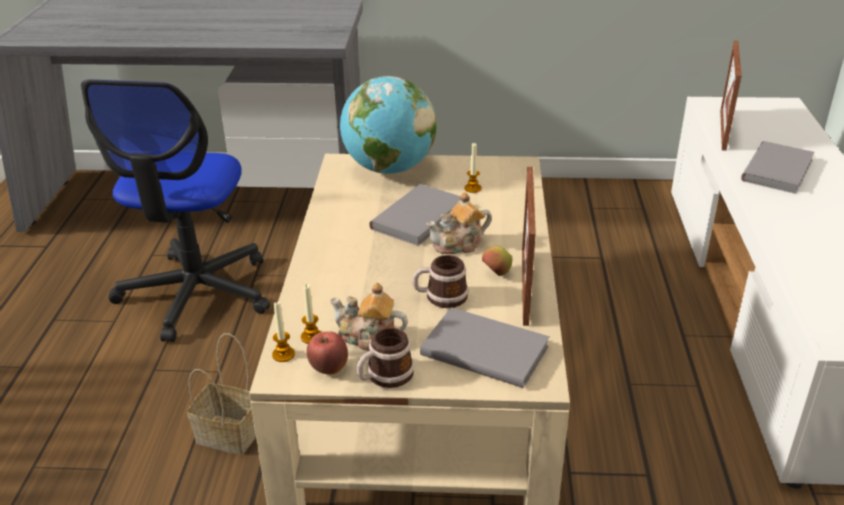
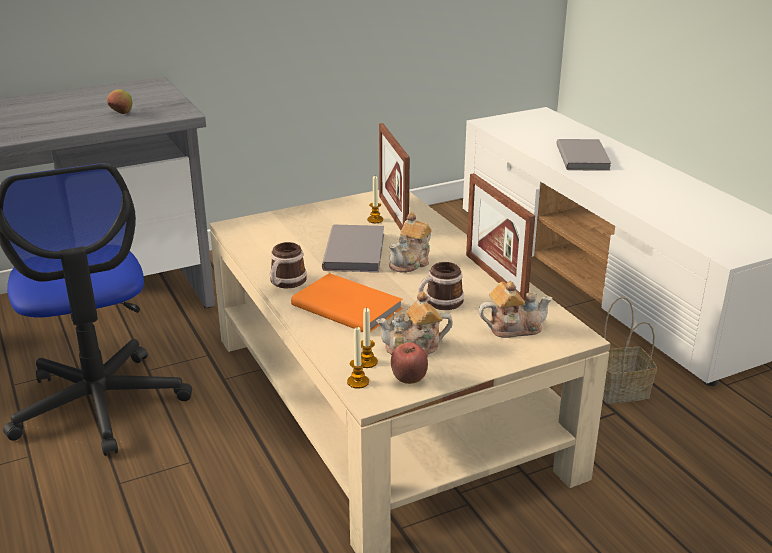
camera: 30 degrees left, 5 degrees down
(231, 434) = (254, 507): basket -> basket (621, 389)
(354, 272) = (347, 305): none -> orange book
(384, 377) = (460, 370): mug -> mug (285, 283)
(389, 169) = (285, 222): globe -> none
(484, 349) = (513, 328): grey book -> teapot
(496, 273) = (463, 275): apple -> apple (121, 113)
(723, 130) = (517, 138): picture frame -> picture frame (393, 215)

